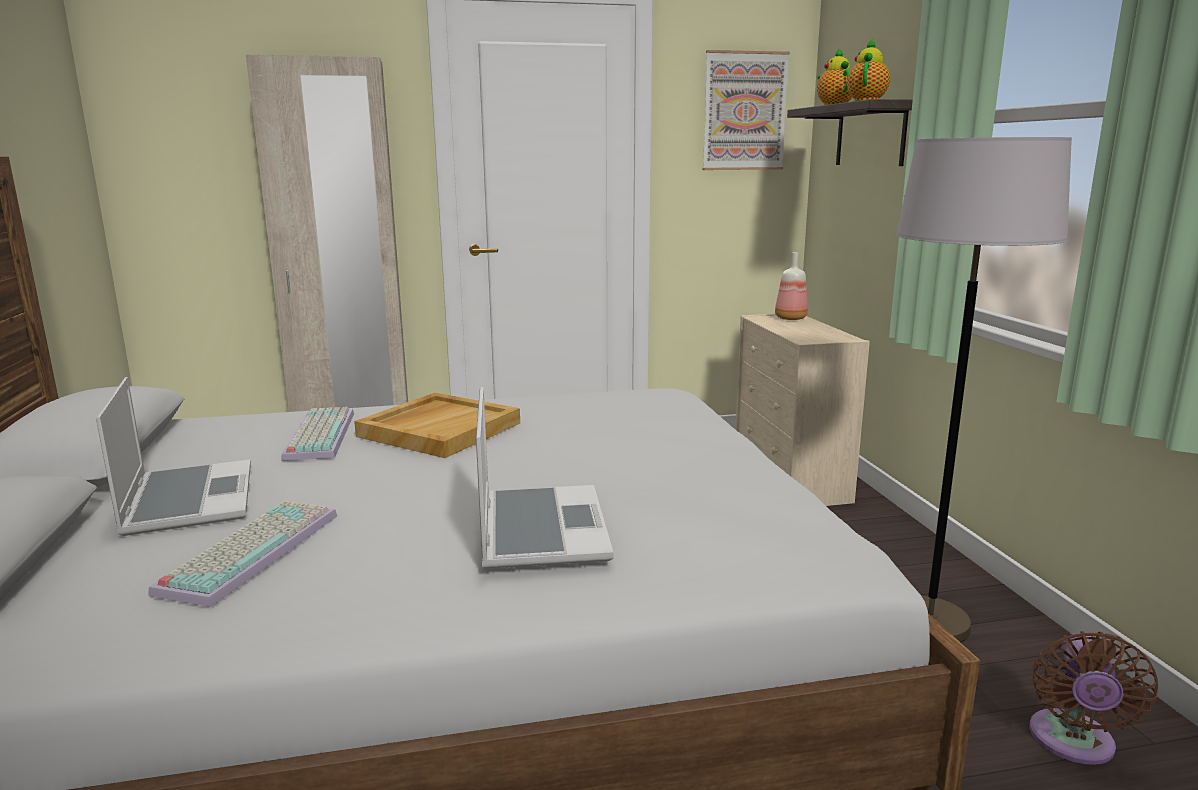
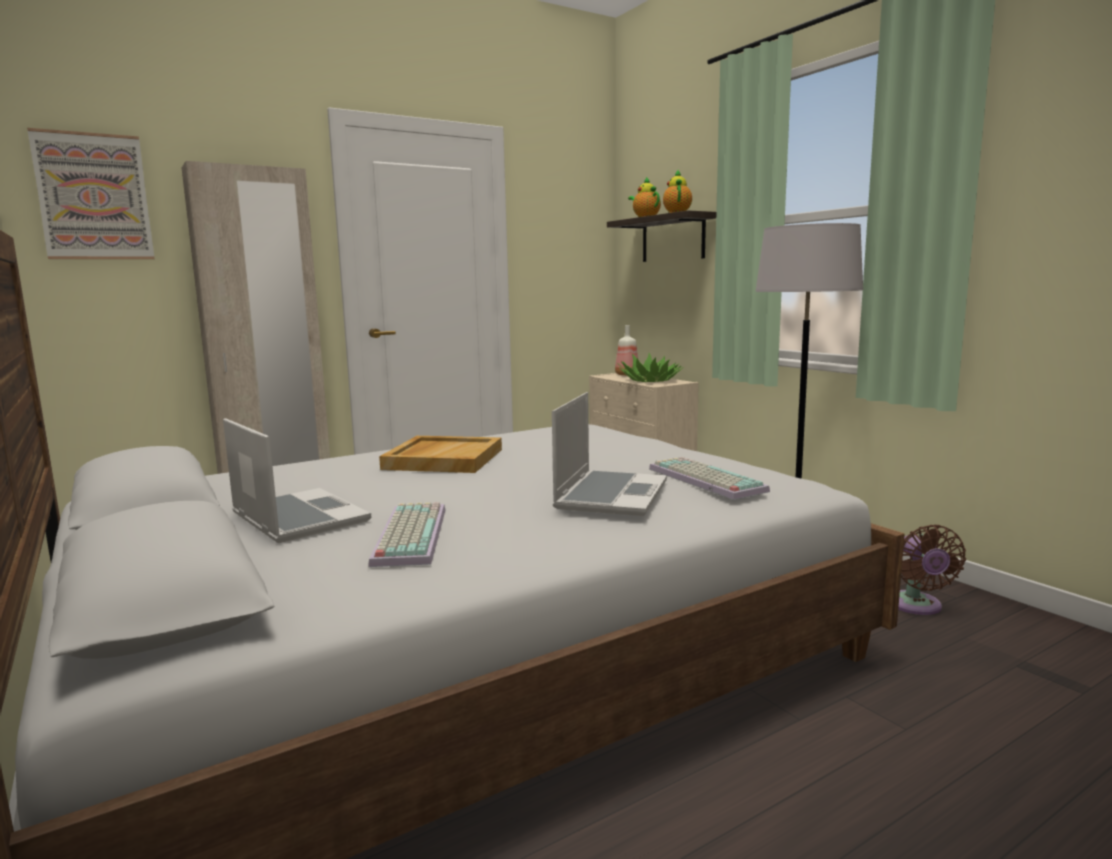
camera: 20 degrees left, 5 degrees down
(318, 435) = (344, 472): keyboard -> keyboard (702, 479)
(539, 528) = (610, 495): laptop -> laptop turned 45 degrees clockwise
(744, 111) = (571, 223): picture -> picture (94, 197)
(806, 332) = (650, 381): none -> potted plant

